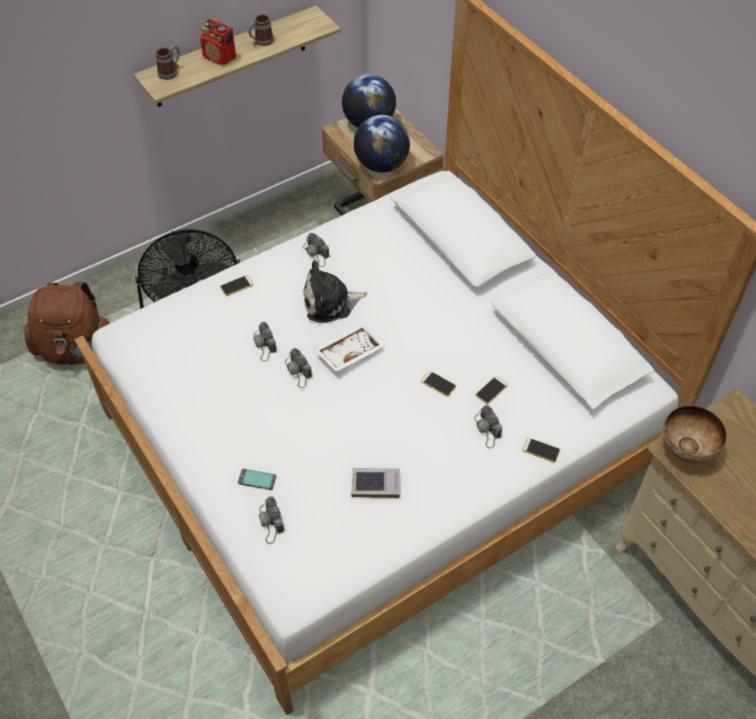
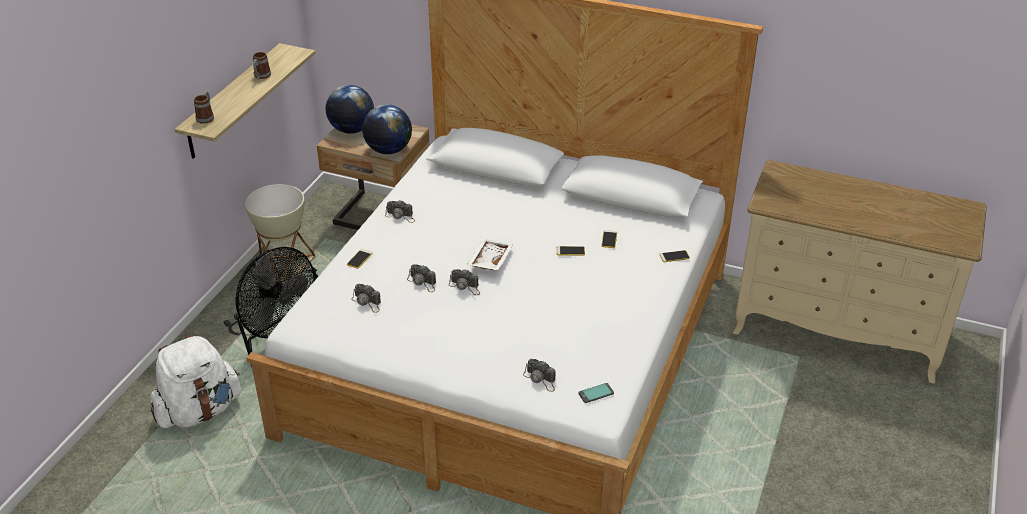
camera: 35 degrees left, 15 degrees down
(77, 350) = (199, 411): brown backpack -> white backpack
(220, 58) = (238, 96): radio -> none
(257, 480) = (503, 361): phone -> phone (596, 393)
(258, 234) = (285, 266): none -> planter
(330, 302) = (443, 239): plush toy -> none
(375, 484) = (589, 323): book -> none
(487, 430) = (629, 261): camera -> camera (367, 302)
(687, 450) = (773, 201): bowl -> none

